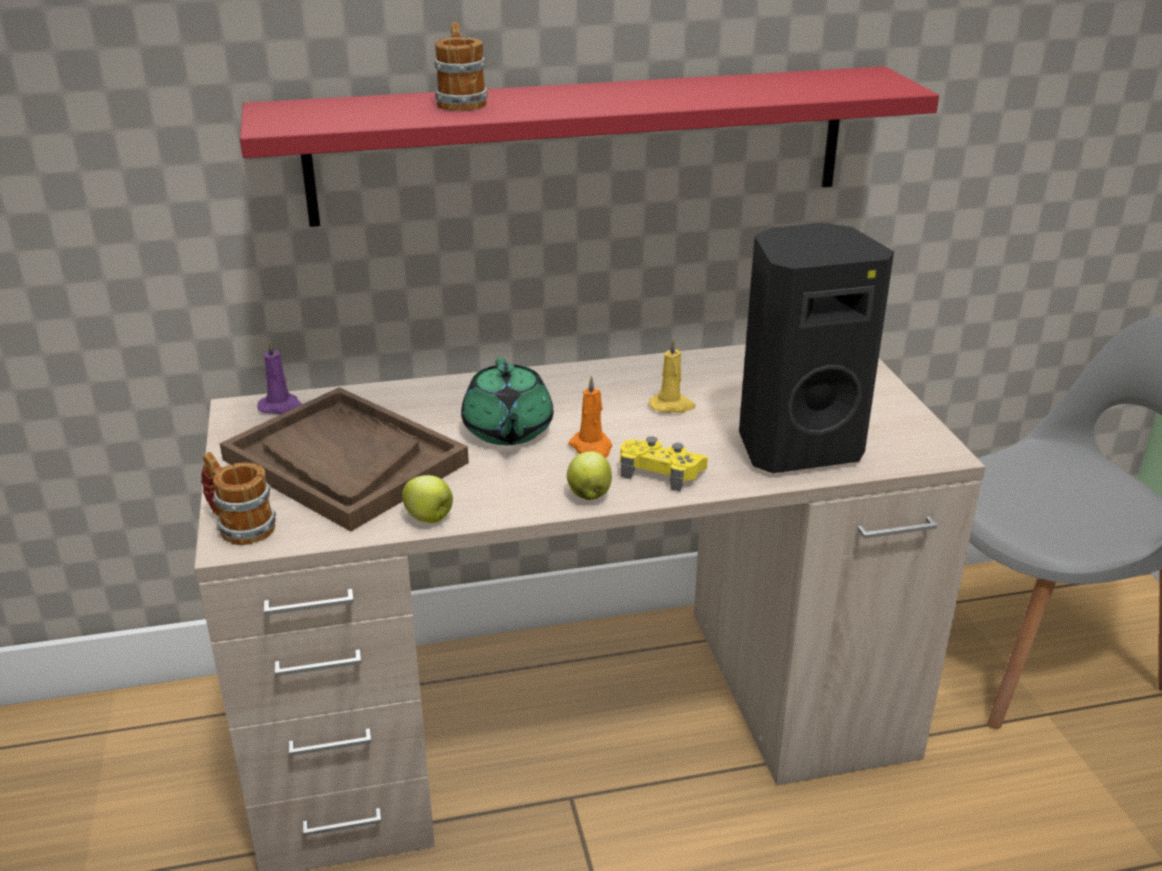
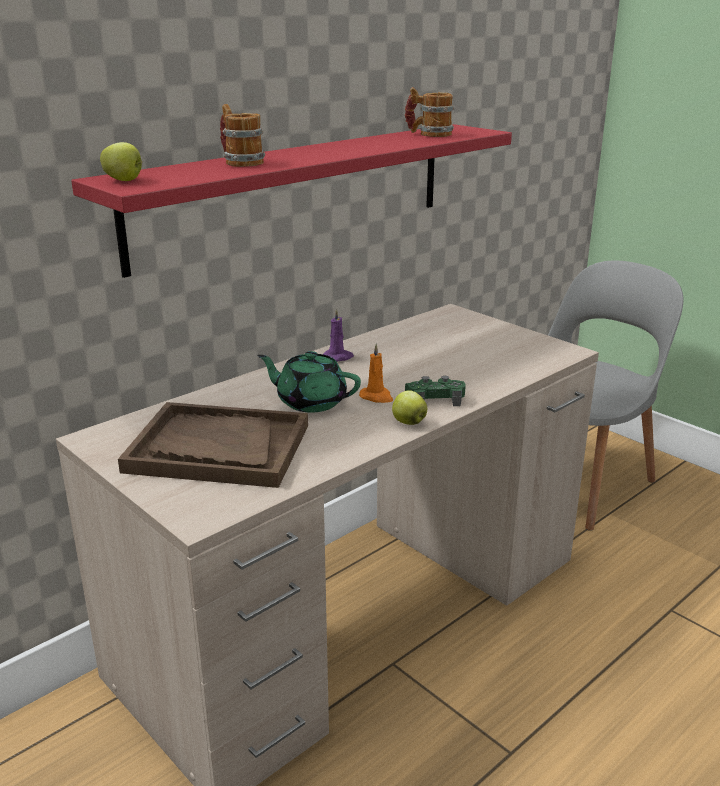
camera: 30 degrees left, 5 degrees down
(239, 526) = (189, 509): mug -> mug (428, 134)
(282, 407) = (124, 429): purple candle -> purple candle (338, 357)
(430, 518) = (324, 464): apple -> apple (125, 180)
(507, 431) = (310, 402): green teapot -> green teapot turned 150 degrees clockwise
(661, 471) = (435, 399): yellow game controller -> green game controller
(672, 406) = (396, 363): yellow candle -> none
(796, 446) = (493, 366): black speaker -> none

